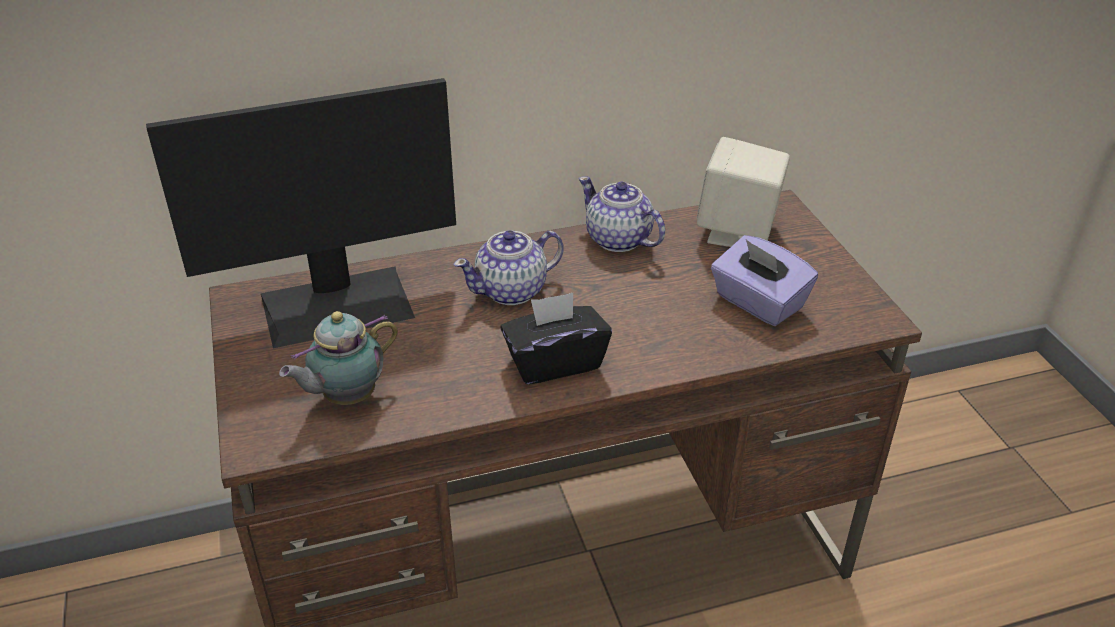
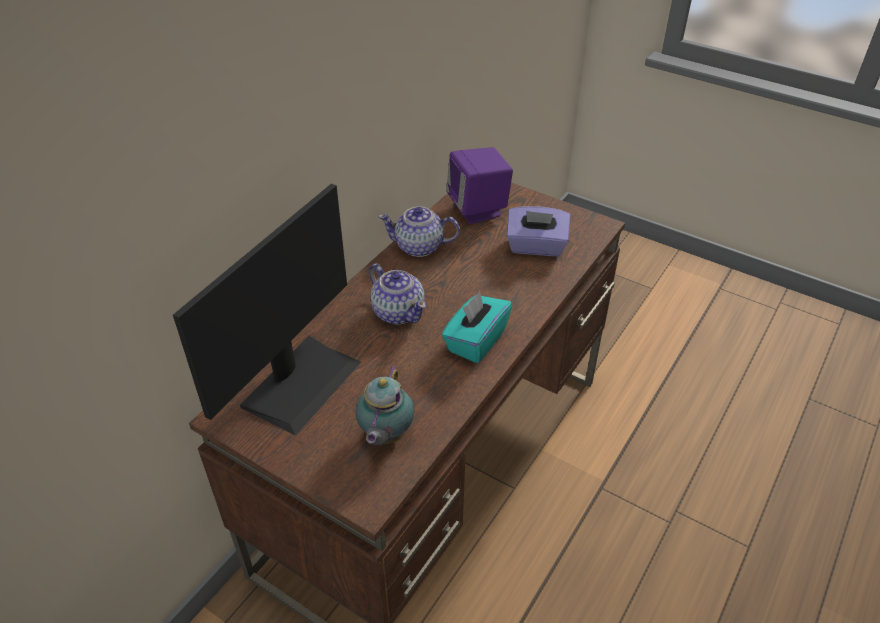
camera: 40 degrees left, 5 degrees up
(512, 291) = (398, 312): teapot -> teapot turned 60 degrees counterclockwise
(555, 362) = (475, 341): black tissue box -> turquoise tissue box
(738, 232) = (478, 209): beige speaker -> purple speaker

